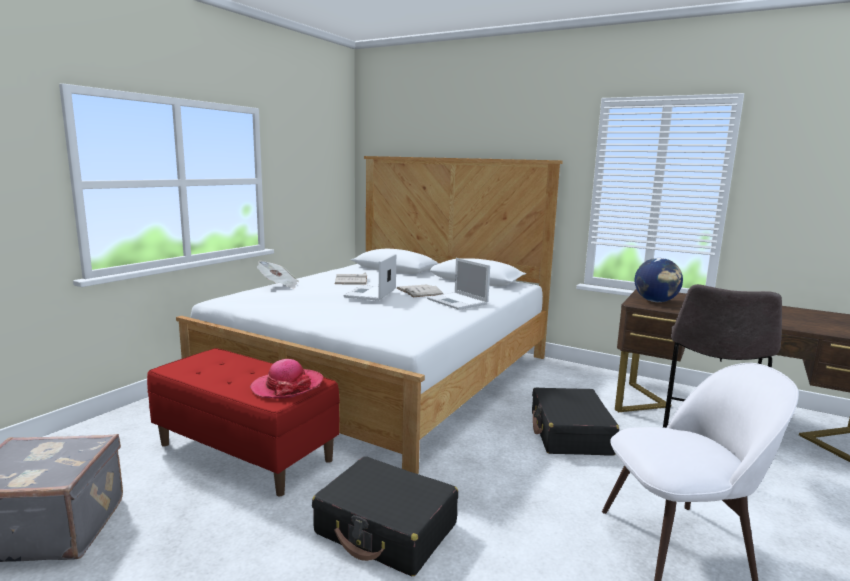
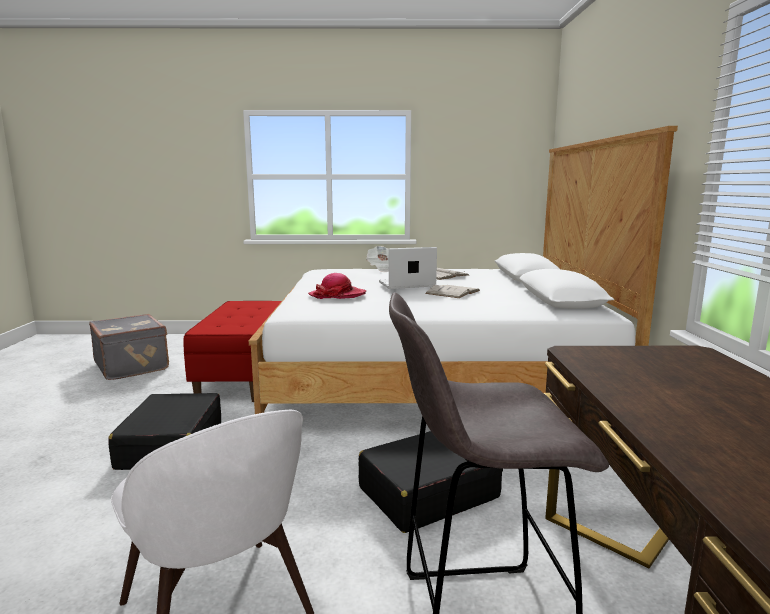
camera: 60 degrees right, 0 degrees up
(287, 386) = (231, 326): hat -> hat (337, 295)
(458, 302) = (444, 305): laptop -> none
(656, 301) = (625, 360): globe -> none

